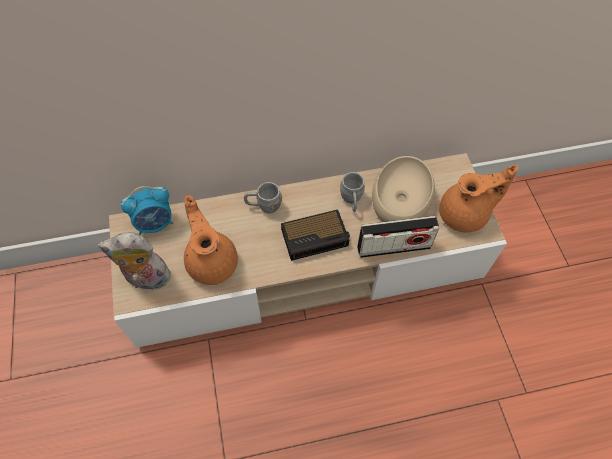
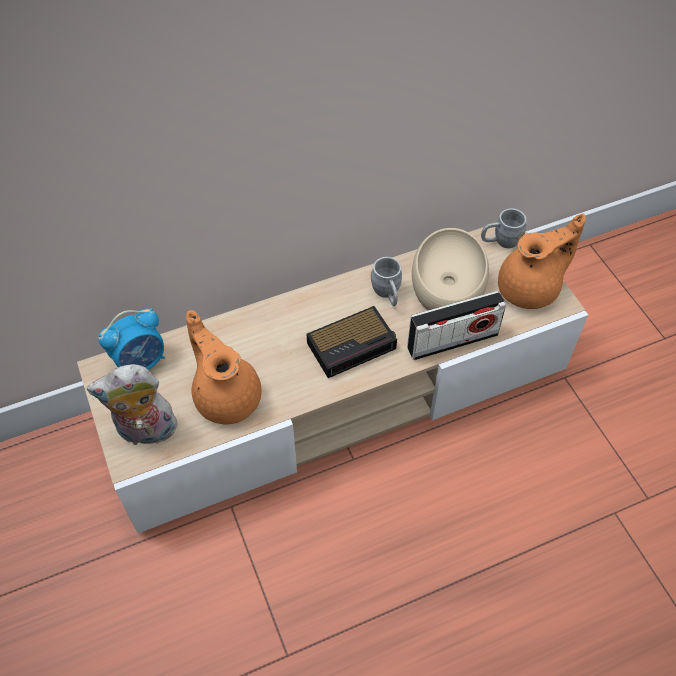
camera: 10 degrees left, 5 degrees down
(263, 206) = (278, 318): grey mug -> grey mug (500, 241)

